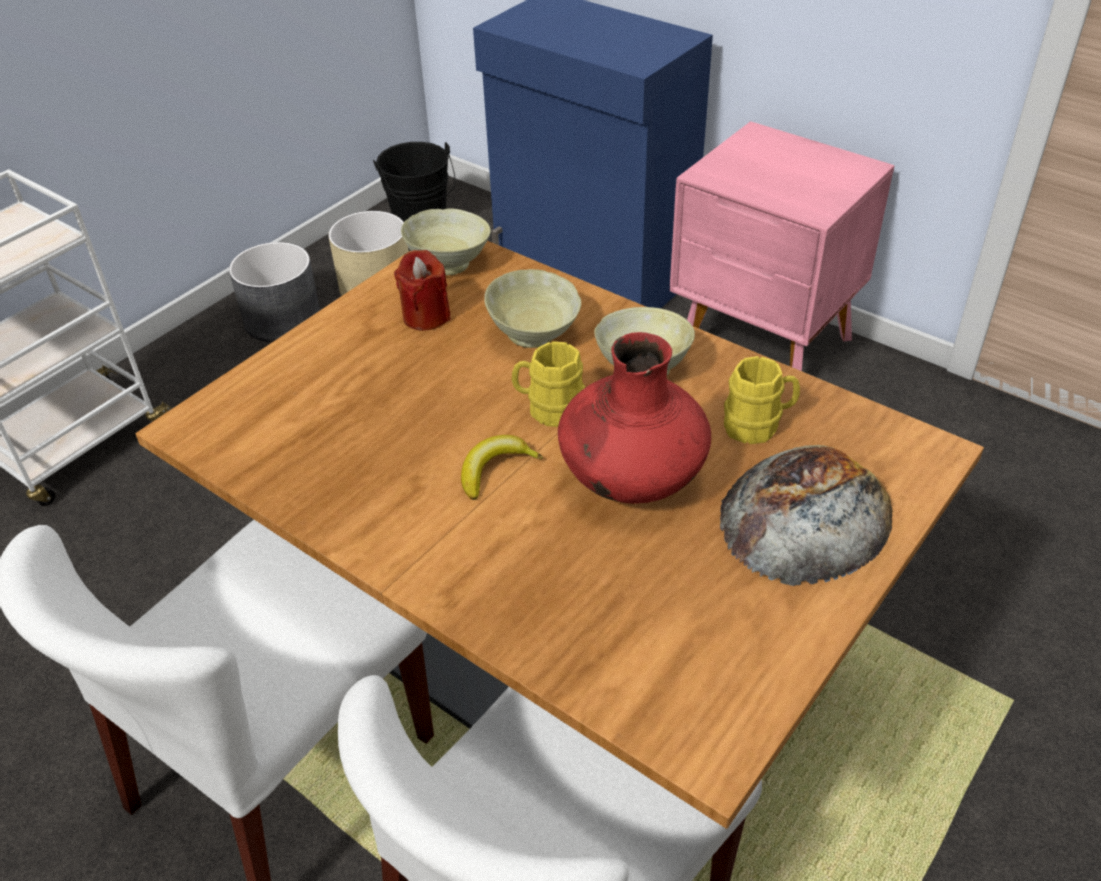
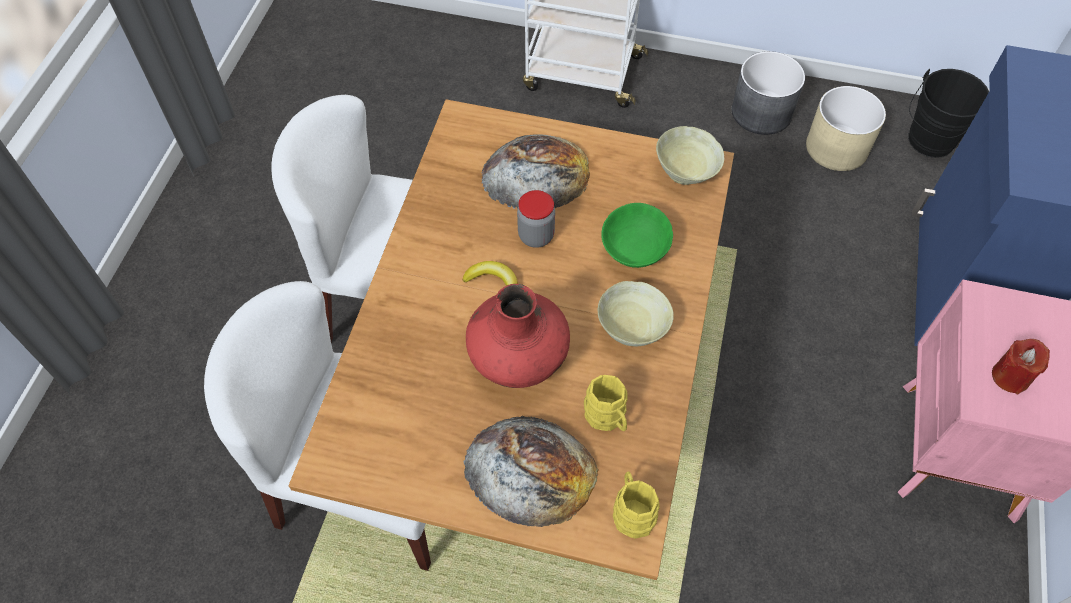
camera: 65 degrees right, 15 degrees up
(348, 381) = (536, 173): none -> bread
(426, 316) = (621, 185): red candle -> red candle (1010, 376)
(448, 409) = (536, 236): none -> jar
(533, 336) = (633, 252): beige bowl -> green bowl
(549, 409) = (563, 289): yellow mug -> yellow mug (632, 511)

